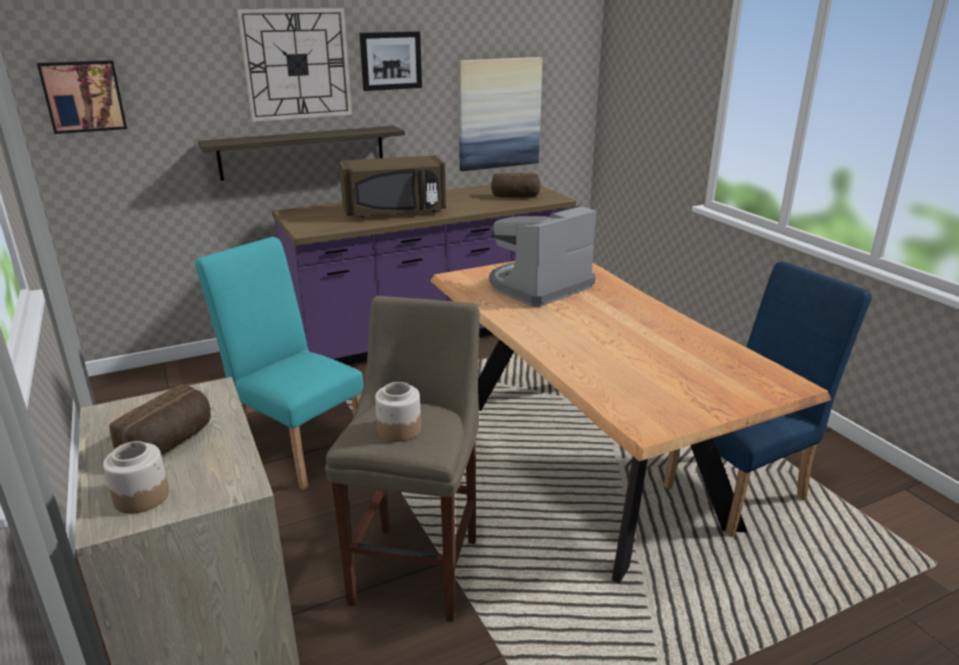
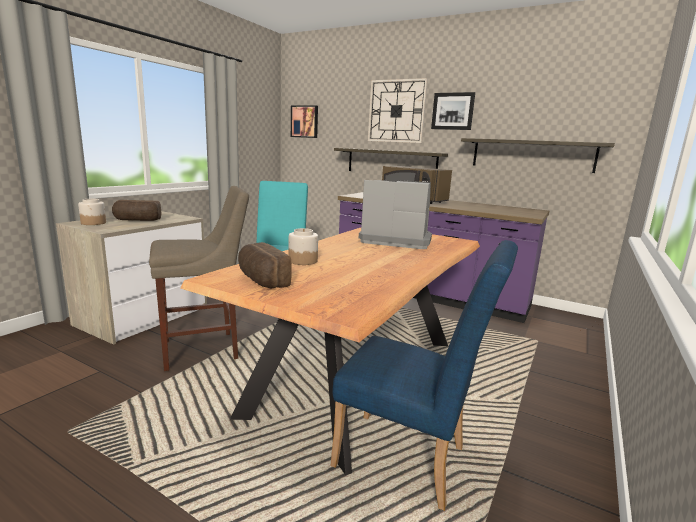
camera: 55 degrees right, 10 degrees down
(398, 430) = (178, 243): jar -> jar (302, 261)
(499, 114) = (532, 155): picture -> shelf
(515, 196) = (504, 210): bread -> bread (261, 280)

